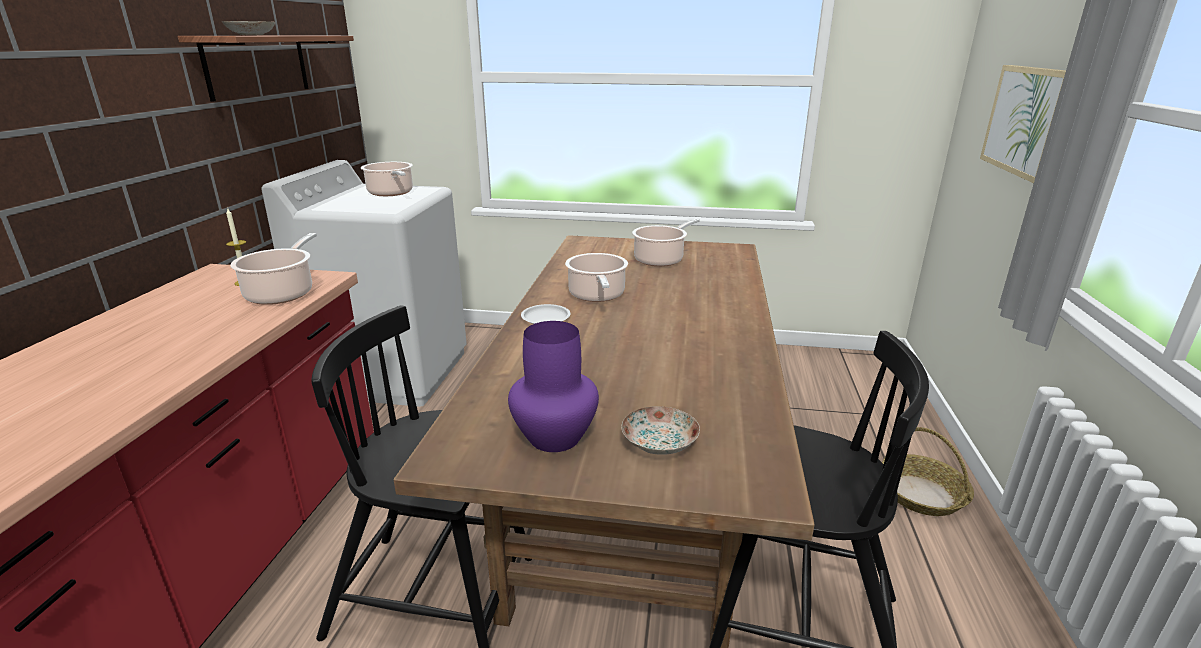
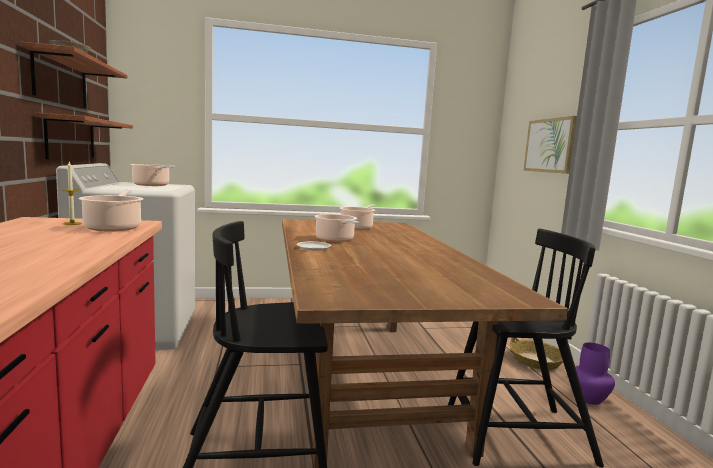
camera: 20 degrees left, 15 degrees down
(286, 138) = (71, 138): none -> shelf
(555, 436) = (384, 288): purple vase -> purple vase (588, 398)
(659, 442) = (449, 287): plate -> none

